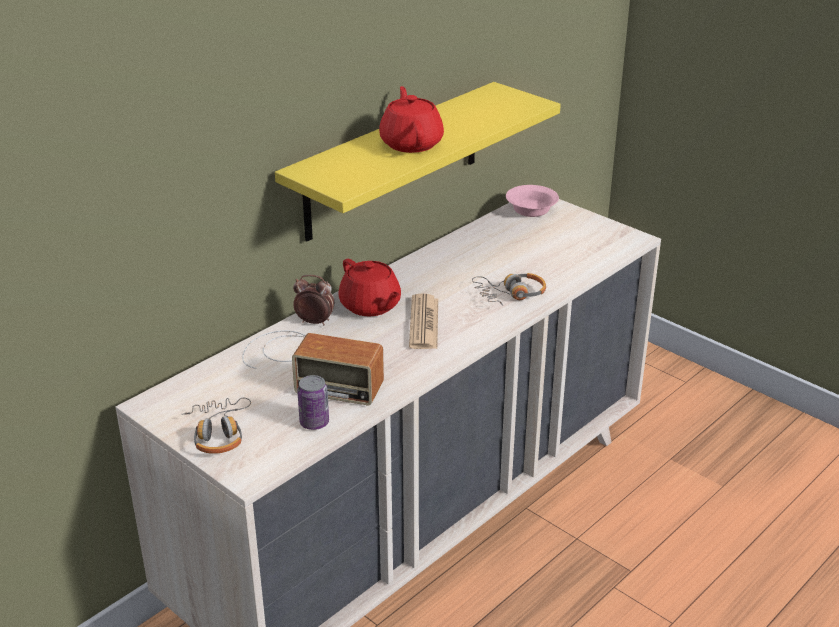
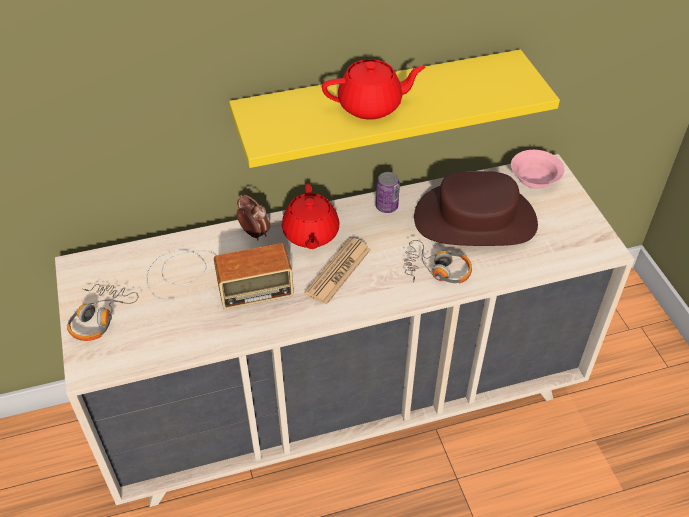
camera: 30 degrees right, 15 degrees up
(309, 366) = (214, 278): radio -> radio turned 60 degrees counterclockwise
(314, 423) = (172, 339): can -> can (386, 206)
(411, 143) = (371, 106): red teapot -> red teapot turned 60 degrees clockwise
(509, 252) = (475, 220): none -> brown hat

